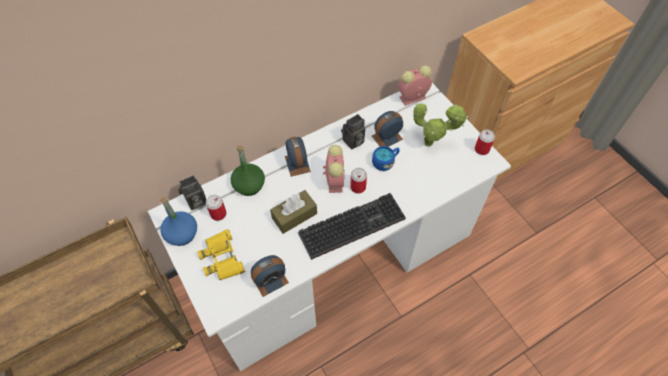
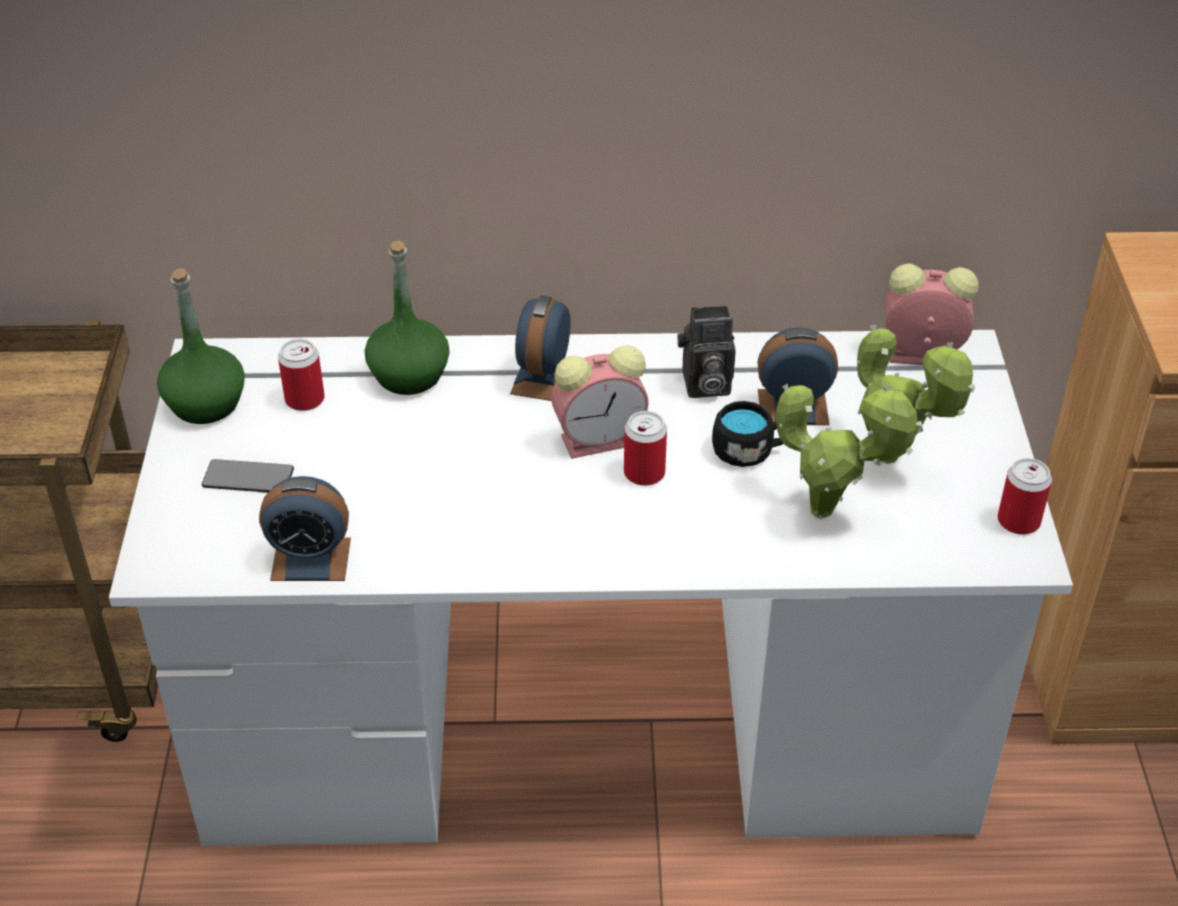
camera: 30 degrees right, 15 degrees down
(182, 234) = (206, 404): blue bottle -> green bottle
(195, 202) = (277, 361): camera -> none
(222, 258) = (248, 478): yellow binoculars -> phone
(294, 216) = (458, 467): brown tissue box -> none
(334, 180) = (601, 439): alarm clock -> alarm clock turned 45 degrees clockwise
(352, 224) = (574, 535): keyboard -> none
(385, 162) = (750, 451): blue mug -> black mug
(425, 174) = (830, 513): none -> potted plant

